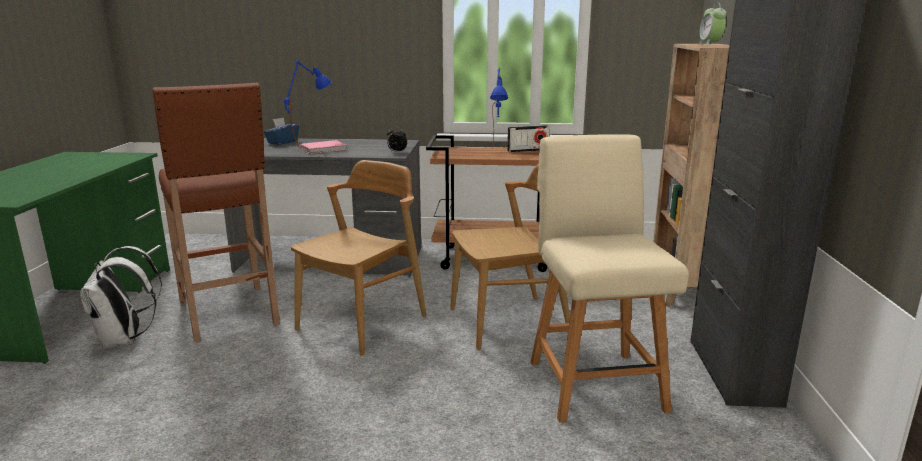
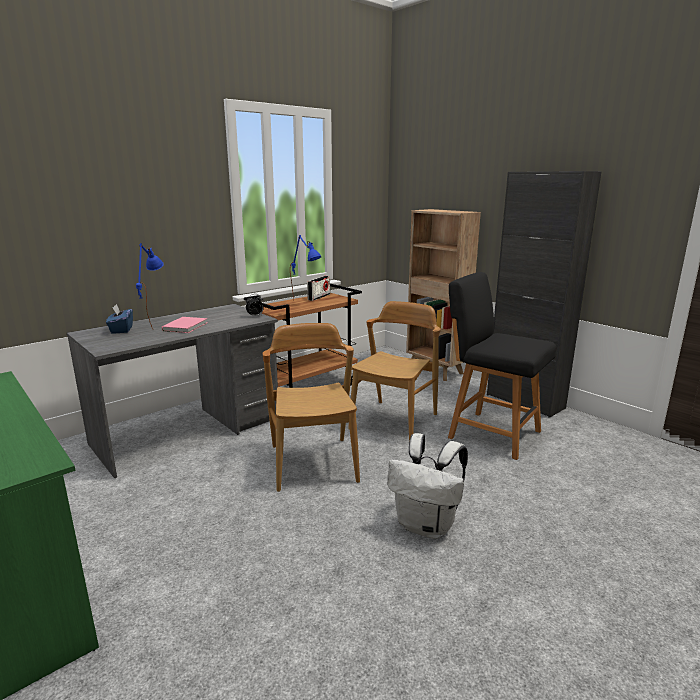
camera: 45 degrees left, 0 degrees up
(125, 340) = (140, 580): white backpack -> white backpack (427, 526)
(229, 314) = (194, 508): brown stool -> none
(594, 382) = (491, 433): beige chair -> black chair
(710, 45) = (442, 210): alarm clock -> none

